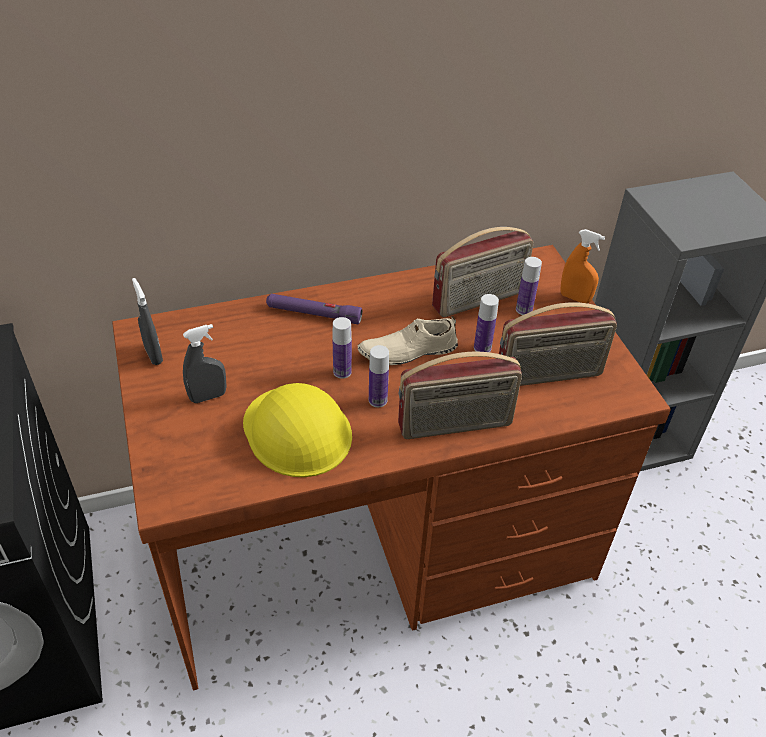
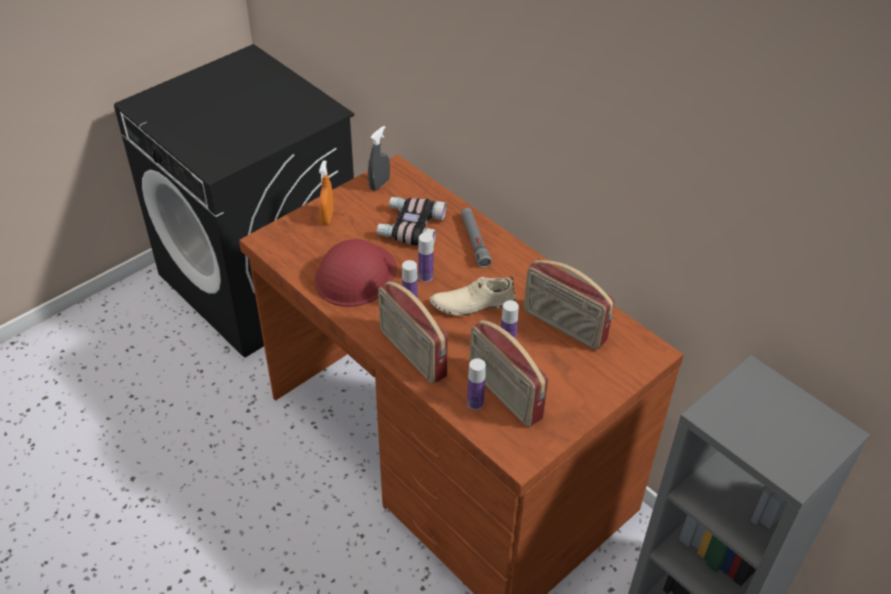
camera: 65 degrees right, 0 degrees up
(208, 396) = (359, 223): grey spray bottle -> none
(251, 355) = (410, 227): none -> binoculars
(297, 431) = (355, 275): yellow hard hat -> red hard hat
(313, 314) = (474, 241): purple flashlight -> grey flashlight
(407, 350) = (472, 303): beige shoe -> beige shoe turned 60 degrees counterclockwise
(524, 310) = (574, 357): bottle -> bottle (475, 403)
(575, 298) = (617, 387): orange spray bottle -> orange spray bottle (327, 217)

